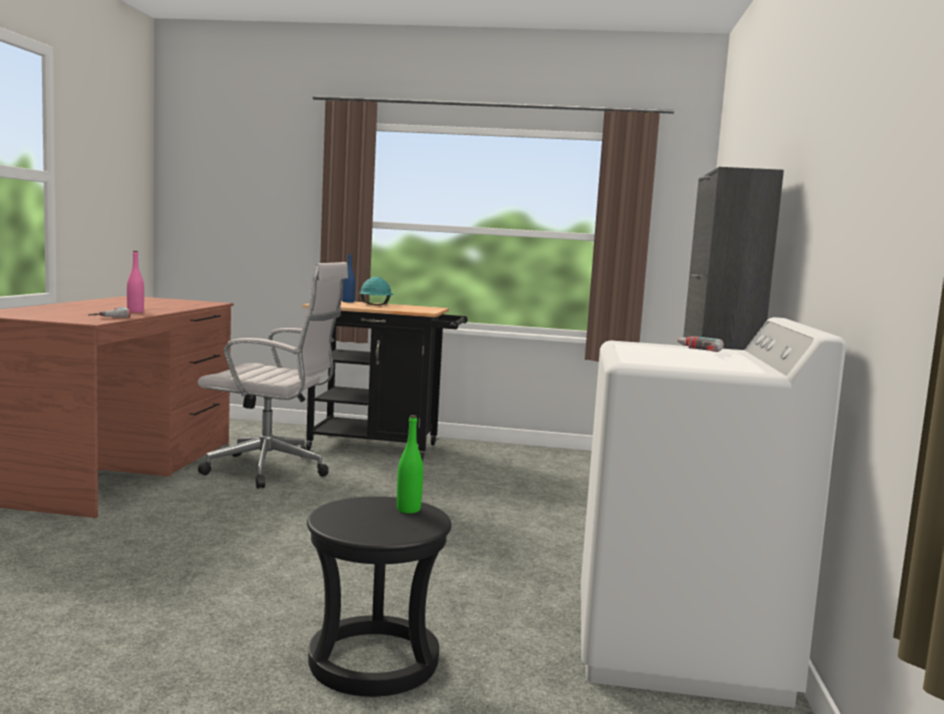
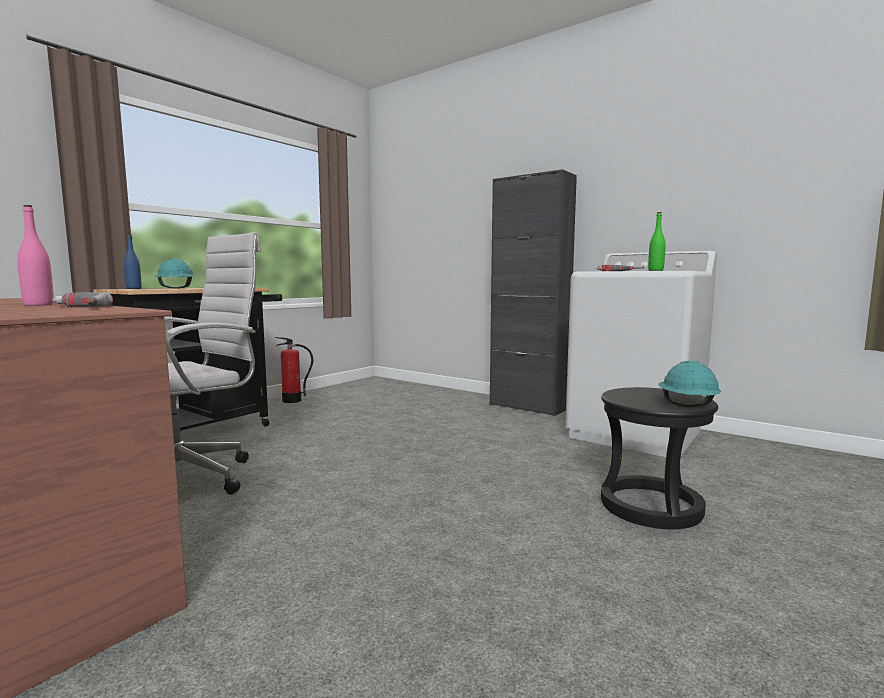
camera: 60 degrees left, 0 degrees up
(351, 529) = (686, 405): none -> turquoise hard hat
(408, 510) = (638, 391): green bottle -> green bottle (655, 270)
(513, 451) = (292, 400): none -> fire extinguisher

